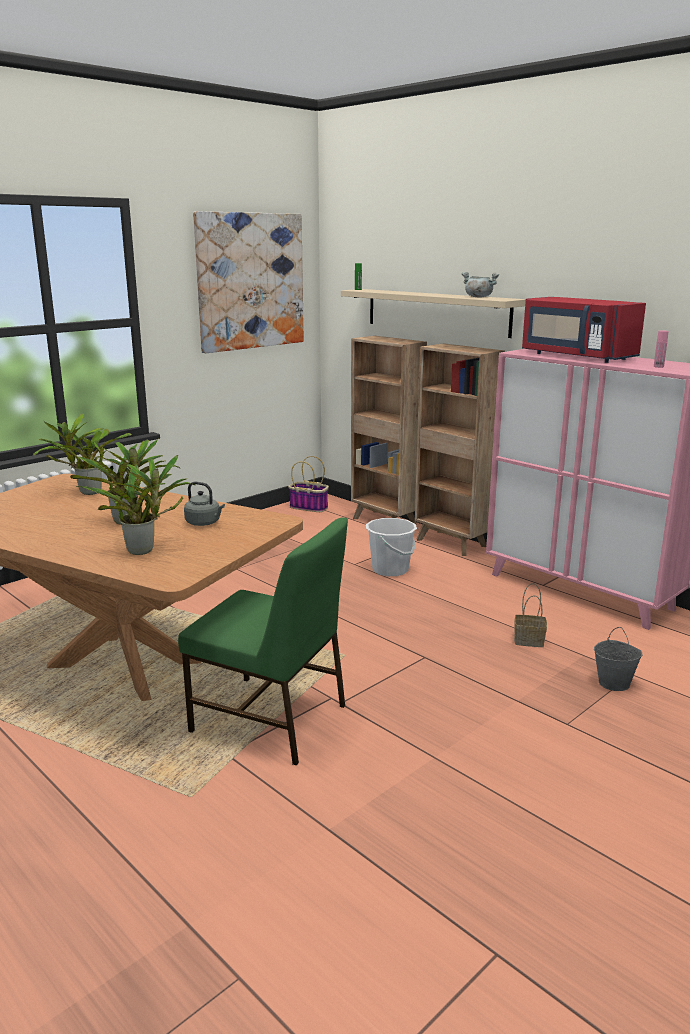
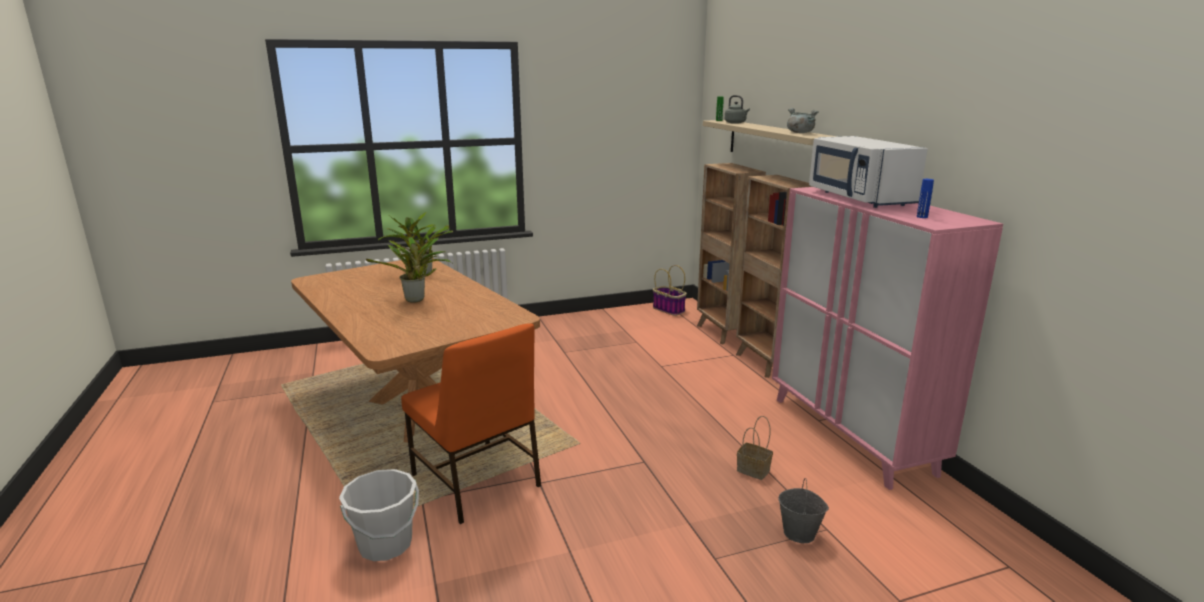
camera: 25 degrees right, 0 degrees up
(145, 550) = (396, 325): potted plant -> none
(204, 523) = (464, 310): grey kettle -> grey kettle (736, 123)
(250, 281) = (629, 110): picture -> none
(271, 720) = (476, 482): green chair -> orange chair
(390, 570) = (687, 377): white bucket -> white bucket (385, 545)
(575, 356) = (857, 198): red microwave -> white microwave
(658, 366) = (922, 217): pink bottle -> blue bottle

